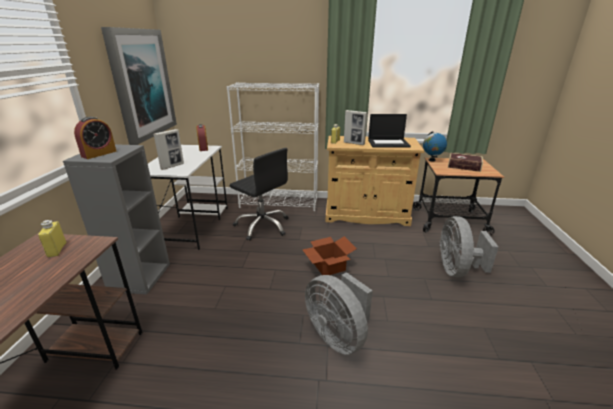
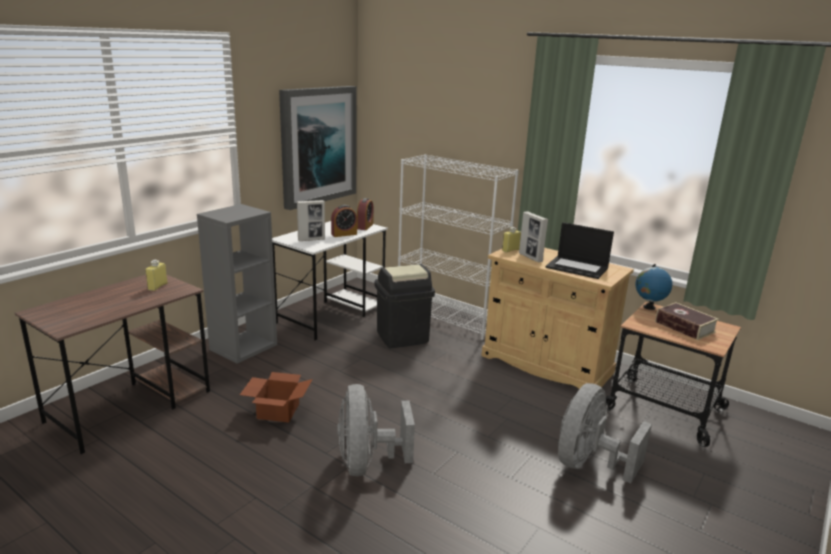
camera: 30 degrees right, 5 degrees down
(99, 154) = (227, 213): alarm clock -> alarm clock (344, 234)
(262, 226) = (402, 337): black office chair -> black trash can
(328, 266) = (429, 401): cardboard box -> cardboard box (277, 410)

